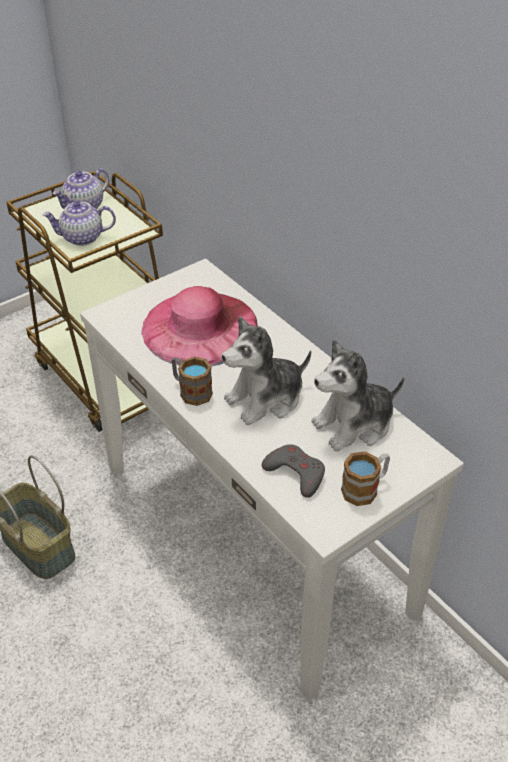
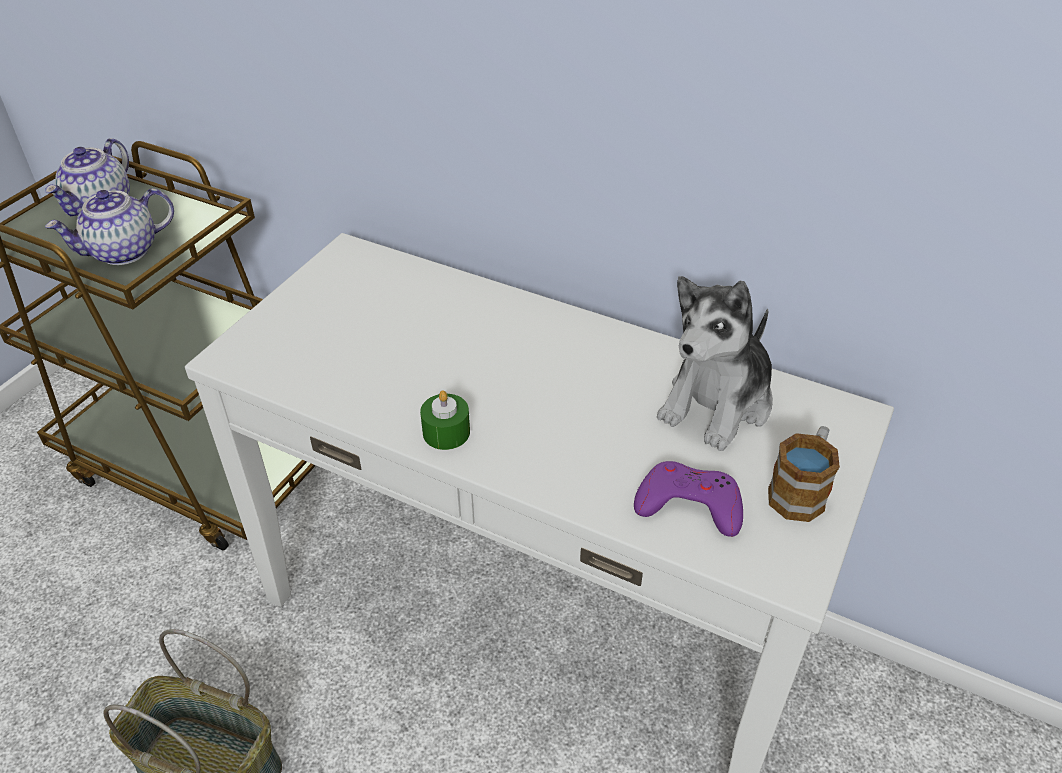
camera: 25 degrees left, 0 degrees up
(191, 391) = (446, 432): mug -> green candle
(200, 327) = (398, 333): pink hat -> none
(266, 399) = (568, 408): plush toy -> none
(295, 473) = (689, 504): grey game controller -> purple game controller

